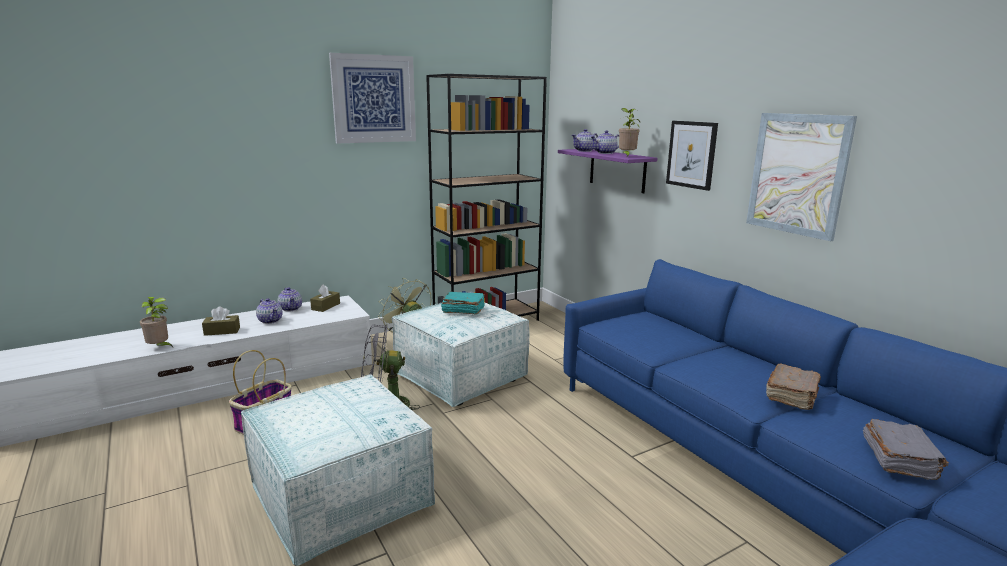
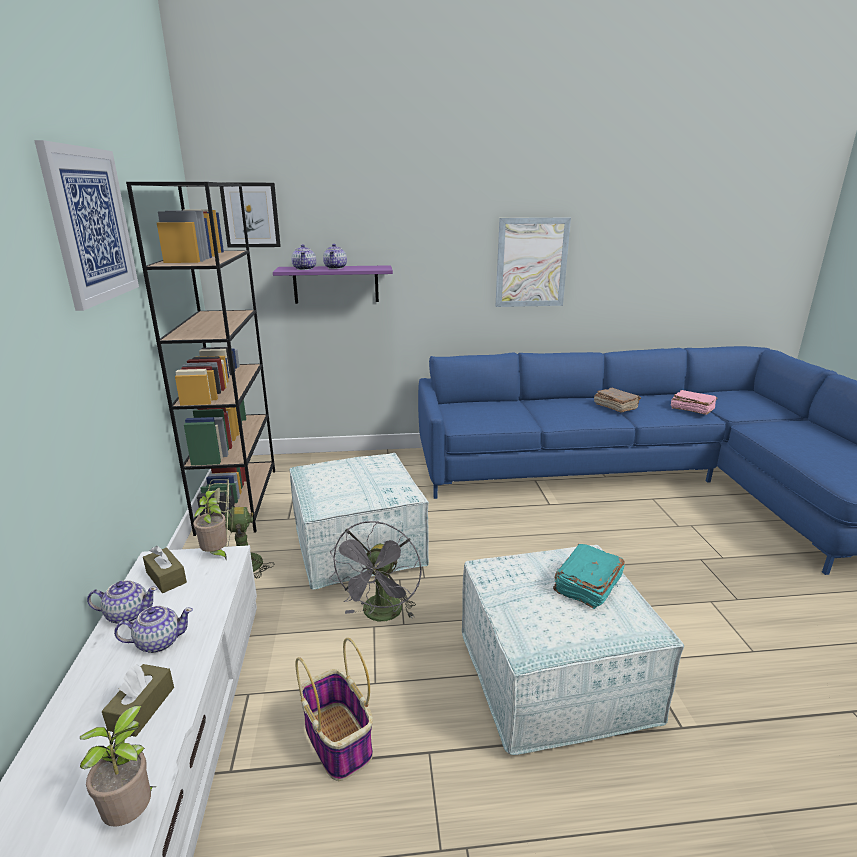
camera: 65 degrees left, 5 degrees up
(463, 310) = (347, 475): turquoise book -> turquoise book (586, 585)
(626, 156) = (373, 268): potted plant -> potted plant (216, 554)
(691, 154) = (431, 258): picture -> picture (250, 215)
(899, 460) = (691, 409): grey book -> pink book

